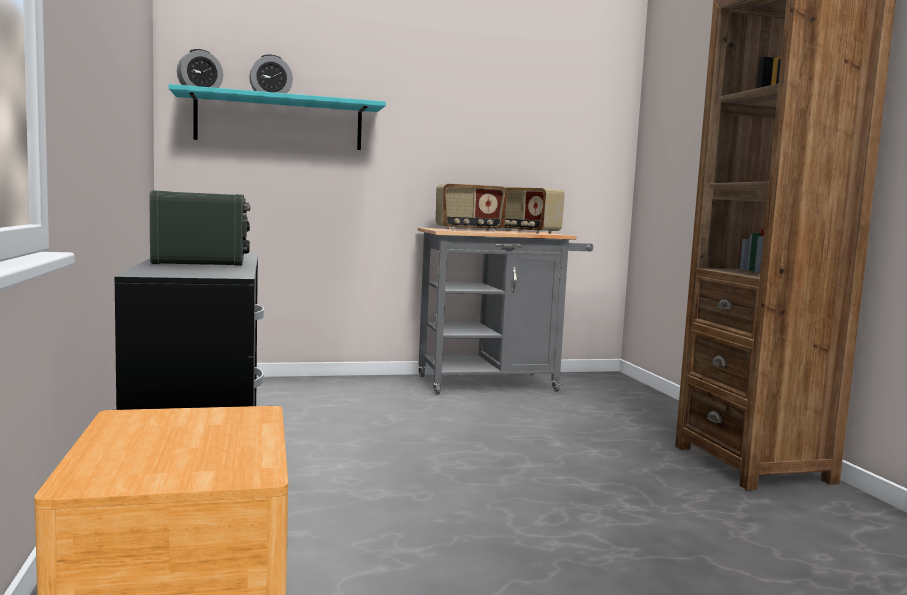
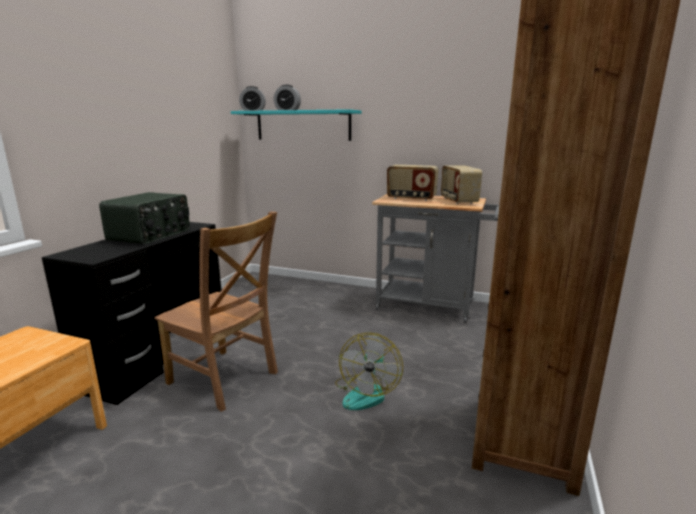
camera: 35 degrees right, 10 degrees up
(366, 490) = (225, 379): none -> brown chair
(561, 463) = (366, 392): none -> fan

